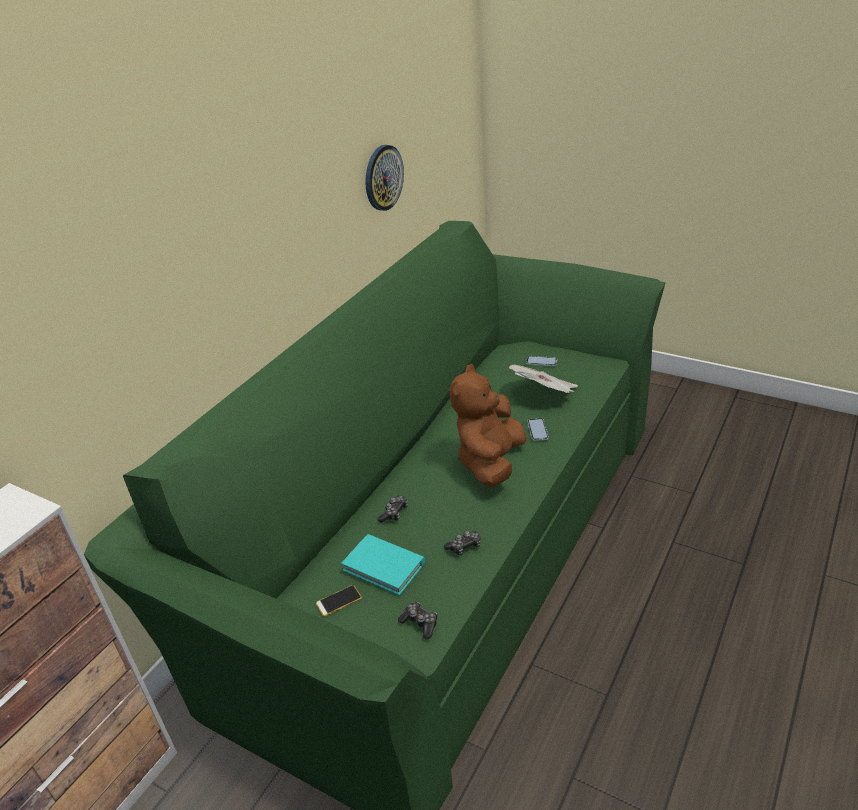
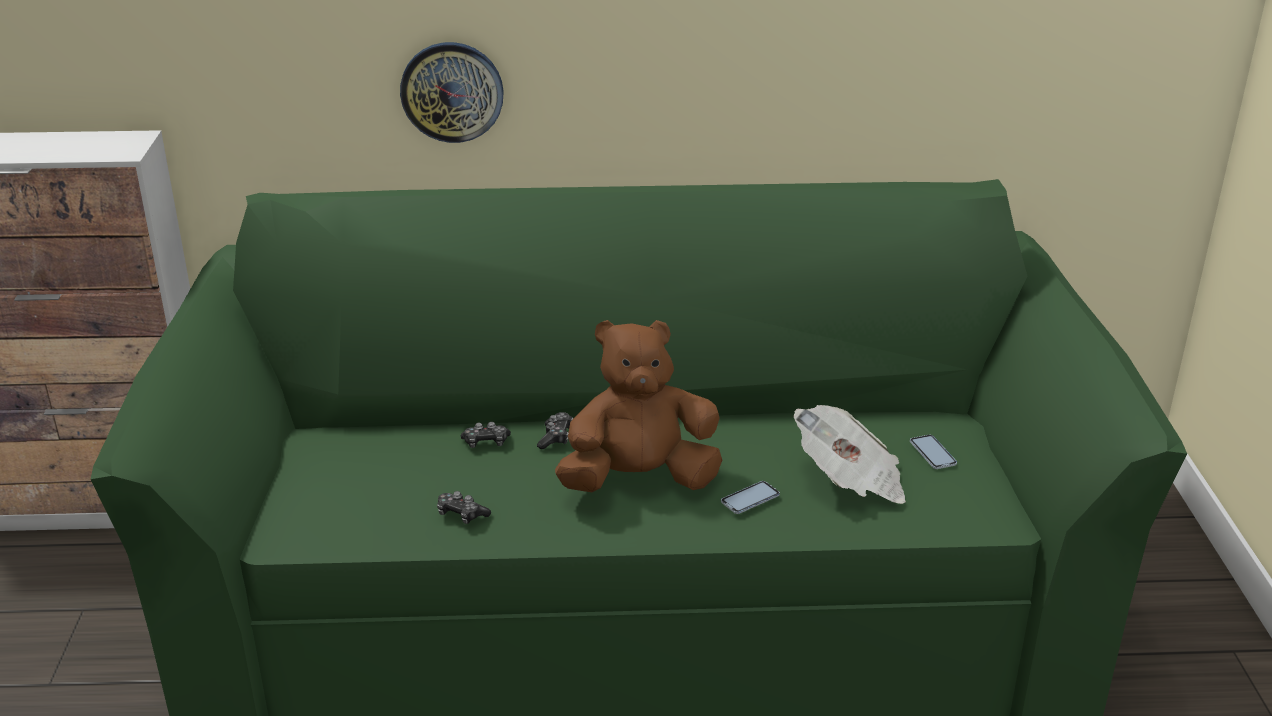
camera: 55 degrees right, 5 degrees down
(339, 601) = (318, 459): phone -> none
(383, 177) = (894, 60): wall clock -> wall clock (452, 91)
(384, 567) = (388, 468): turquoise book -> none
(420, 623) = (316, 527): game controller -> game controller (556, 437)

